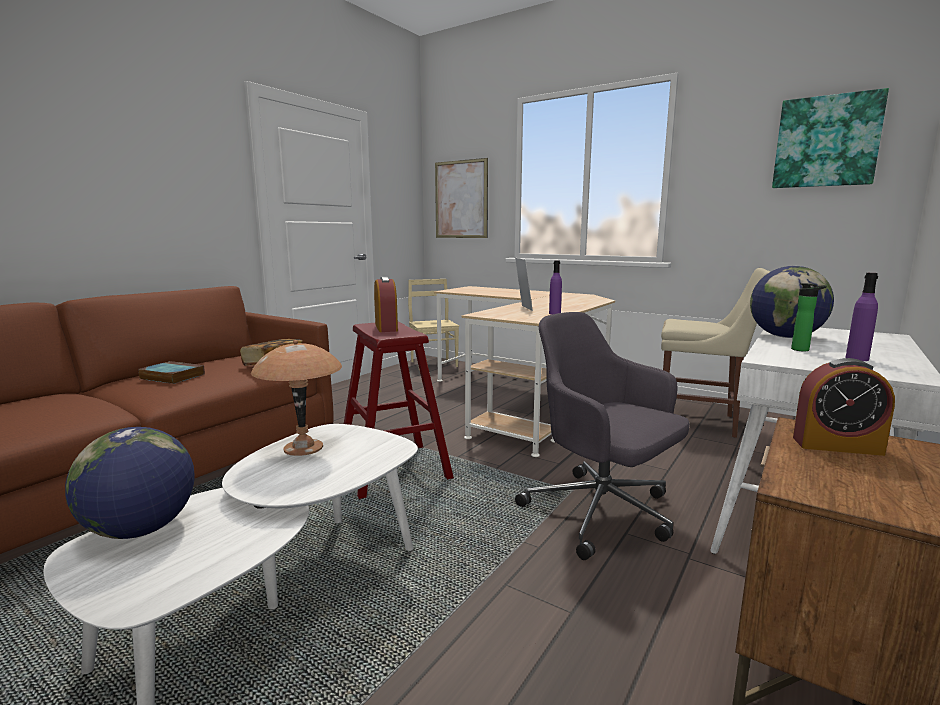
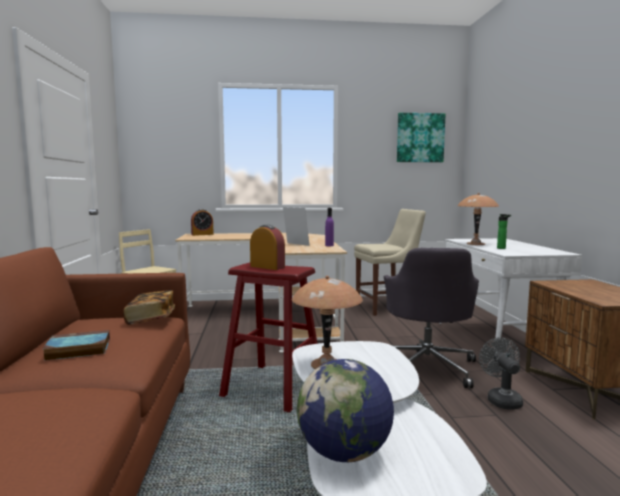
camera: 40 degrees left, 5 degrees down
(461, 199) = (164, 159): picture -> none
(602, 513) = (427, 366): grey office chair -> grey office chair turned 90 degrees counterclockwise
(624, 599) = (501, 399): none -> grey fan
(785, 337) = (476, 244): globe -> brown table lamp
(837, 446) = (573, 286): alarm clock -> alarm clock (202, 234)
(857, 358) = (528, 249): purple bottle -> none

